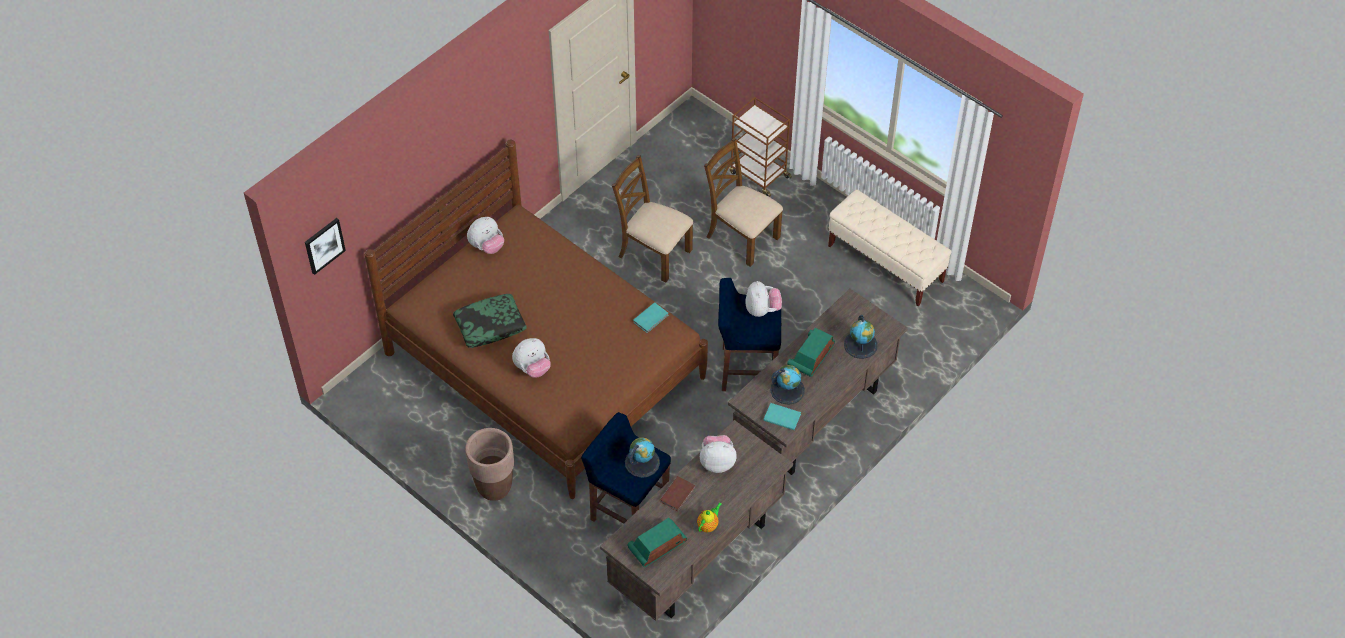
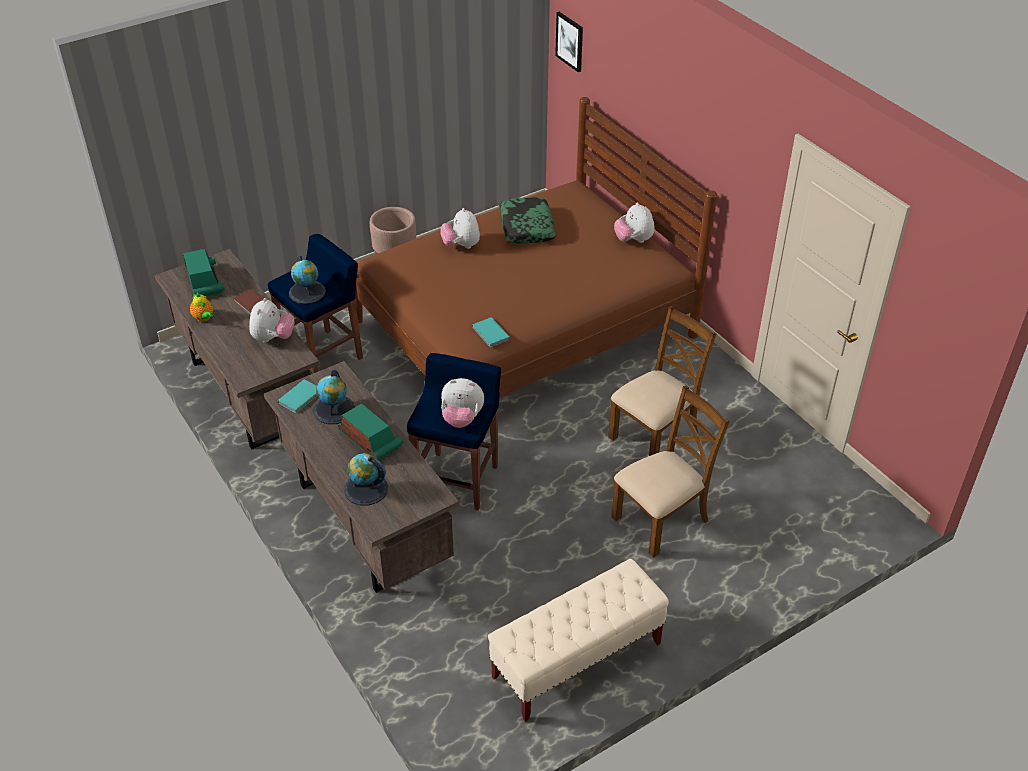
camera: 105 degrees right, 10 degrees down
(758, 174) = (767, 560): brown cart -> none

